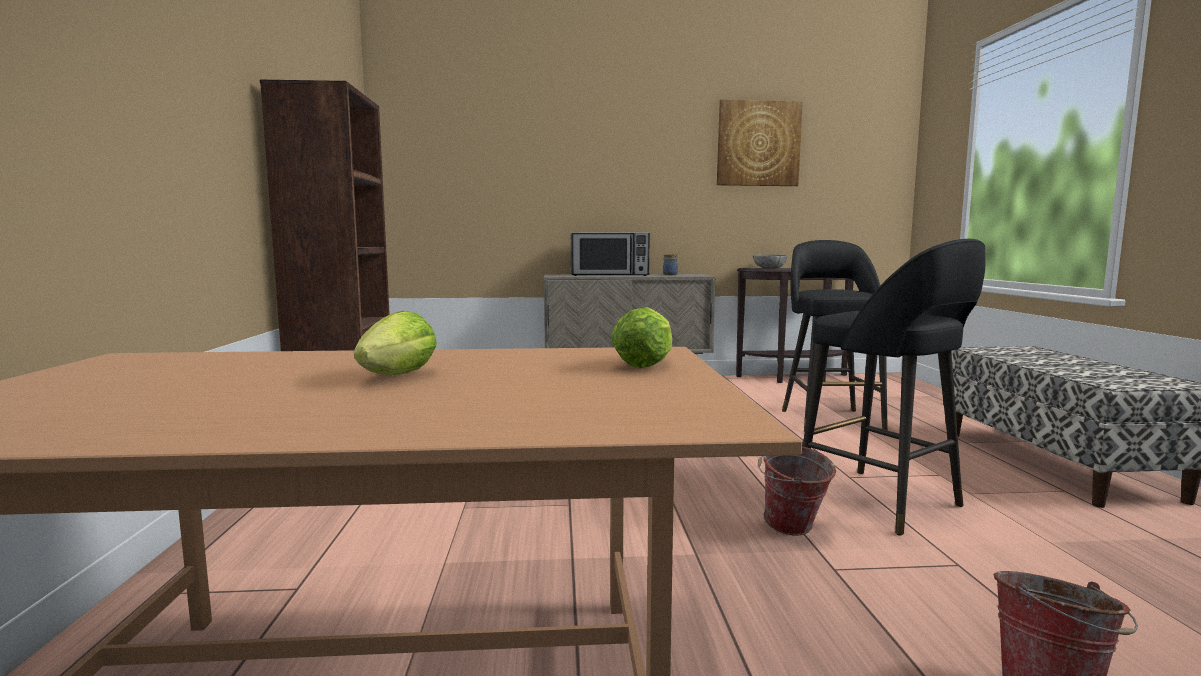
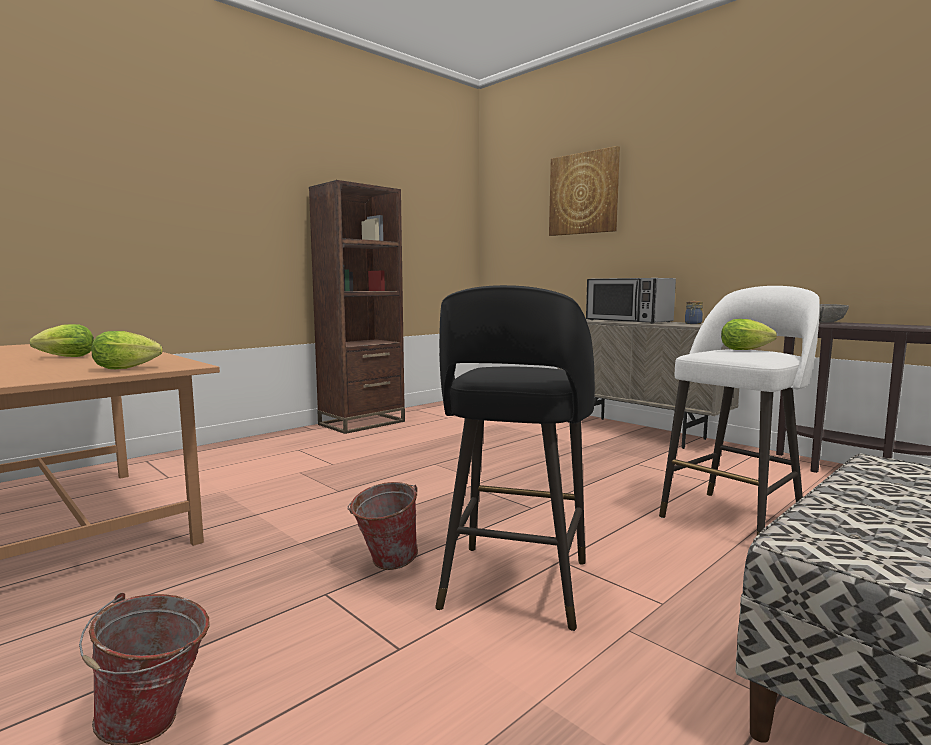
camera: 50 degrees right, 0 degrees up
(758, 144) = (830, 160): picture -> picture (583, 193)
(830, 420) = (734, 518): black stool -> white stool
(832, 289) = (747, 350): none -> lettuce

